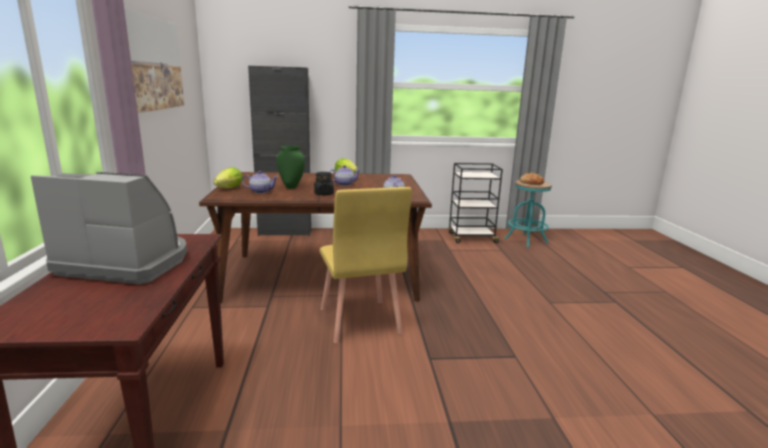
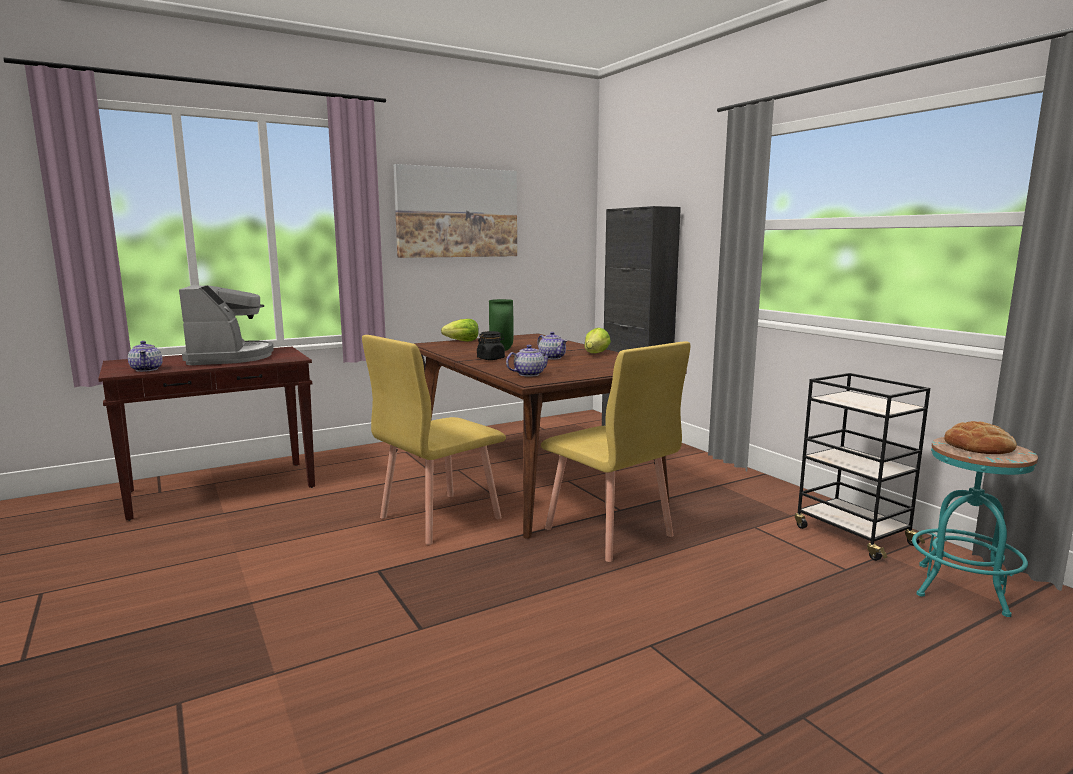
camera: 65 degrees right, 5 degrees down
(260, 191) = (465, 347): teapot -> teapot (147, 369)
(429, 279) = (608, 532): none -> yellow chair

